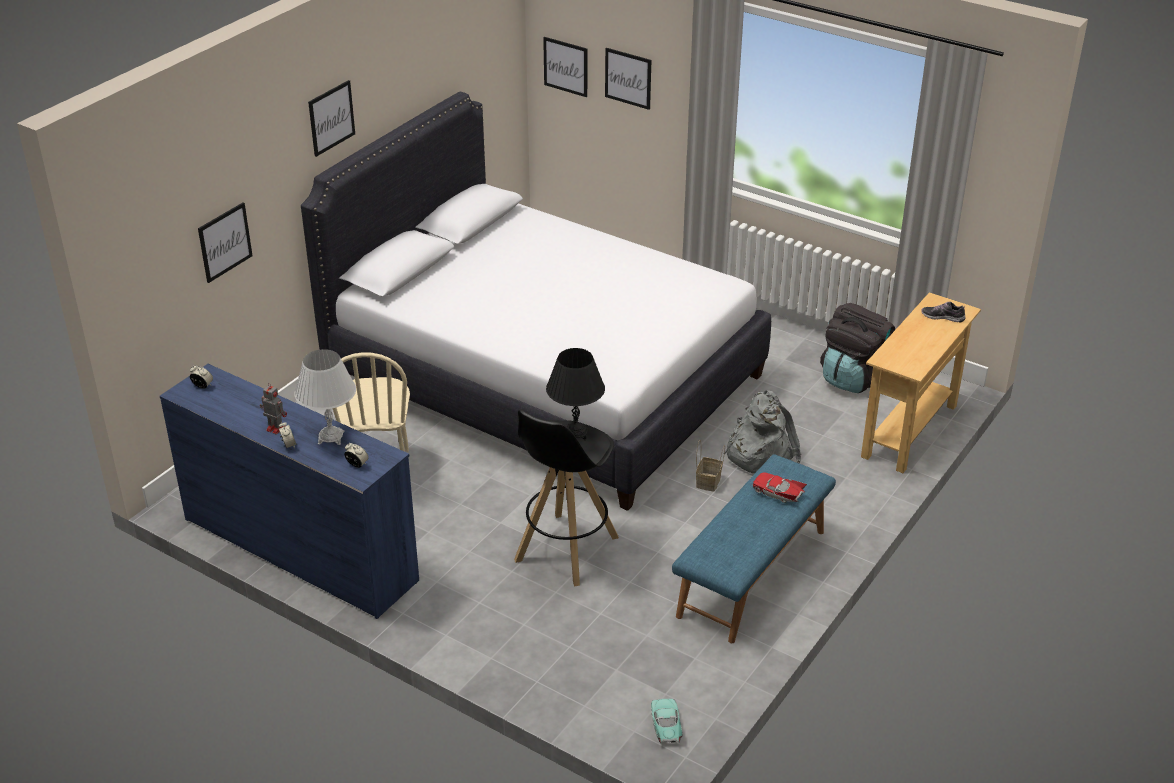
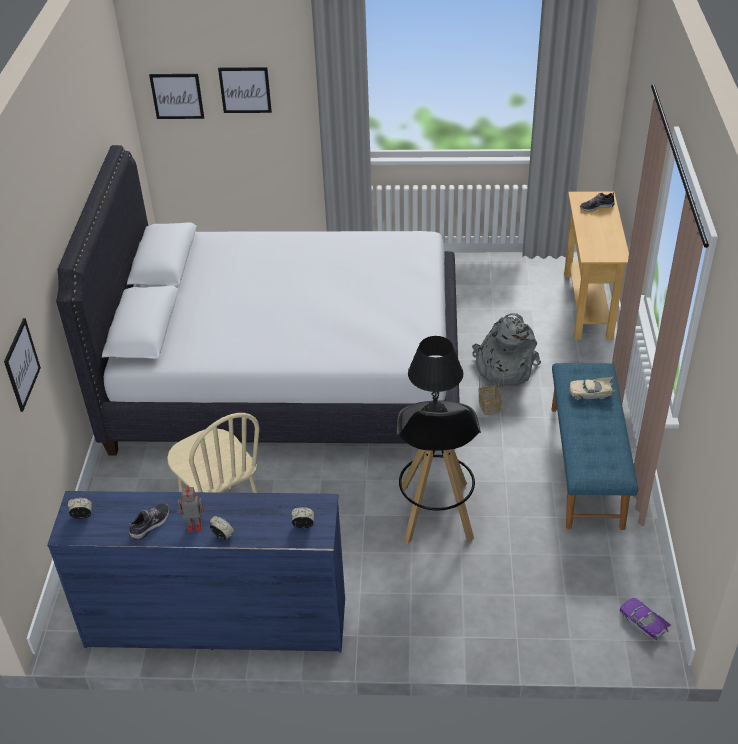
camera: 30 degrees left, 5 degrees up
(244, 413) = (150, 524): none -> shoe
(331, 118) = (52, 205): picture -> none
(331, 437) = (254, 510): white table lamp -> none
(666, 726) = (642, 623): turquoise toy car -> purple toy car
(778, 493) = (591, 393): red toy car -> beige toy car
(853, 377) = (513, 280): black backpack -> none

